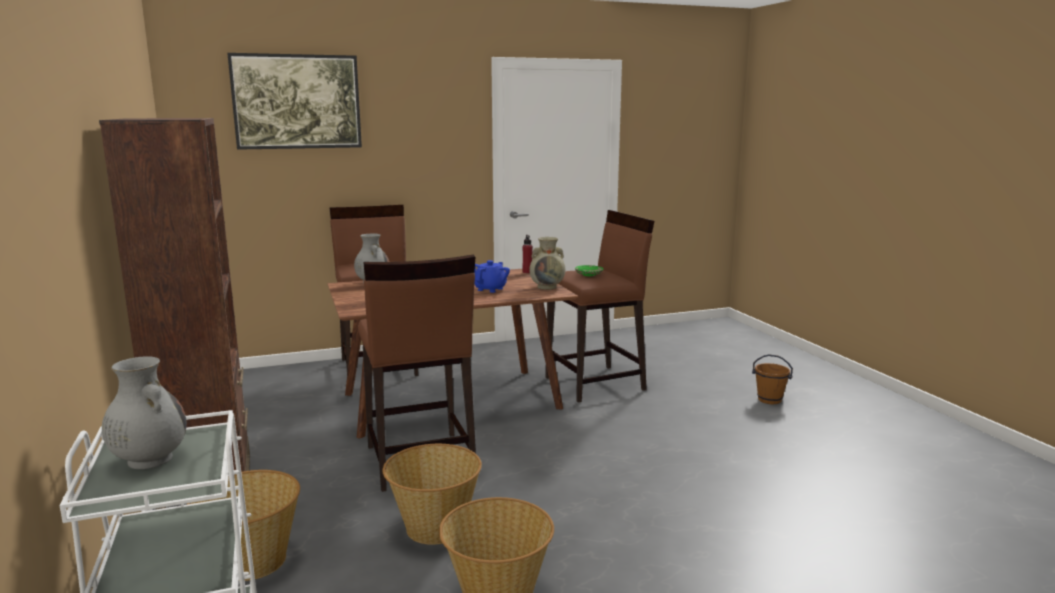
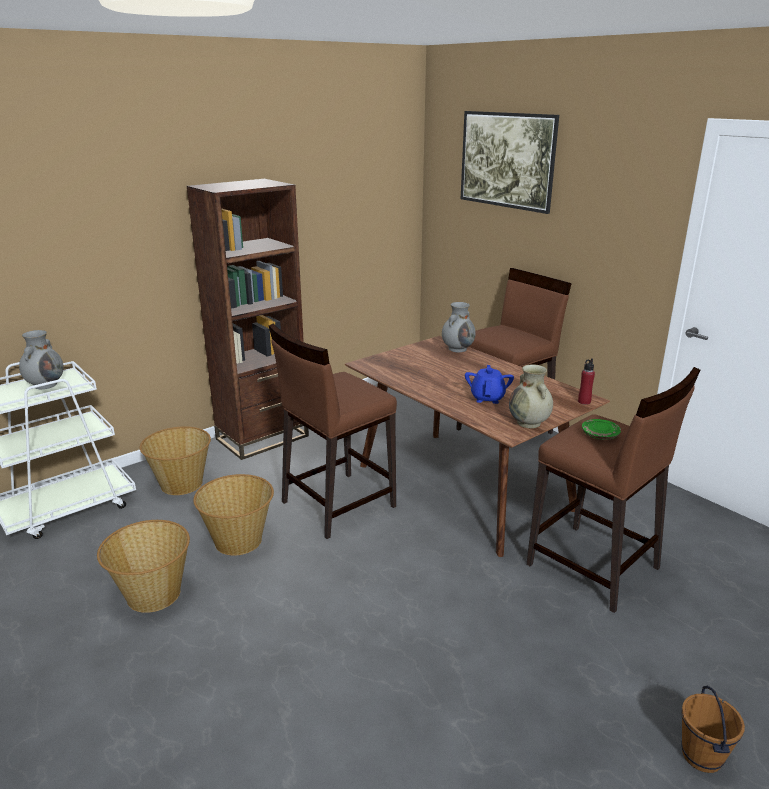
camera: 70 degrees right, 10 degrees up
(490, 289) = (487, 398): blue teapot -> blue teapot turned 90 degrees counterclockwise

